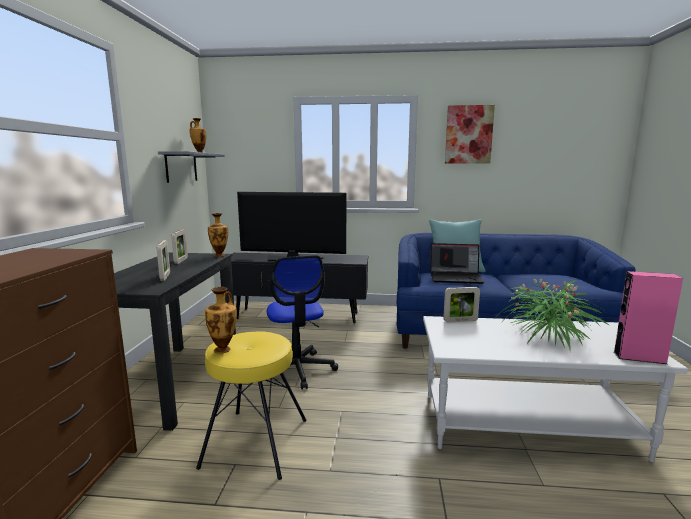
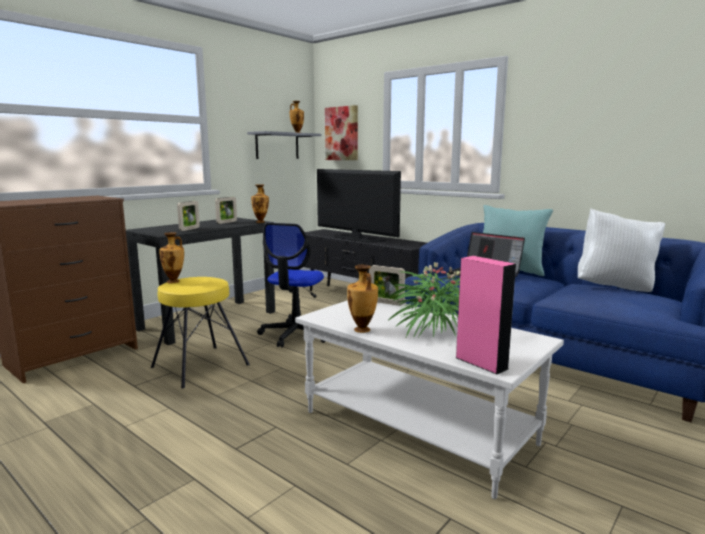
camera: 35 degrees right, 0 degrees up
(468, 135) = (568, 100): picture -> picture (341, 133)
(512, 354) = (362, 330): none -> vase
(540, 274) = (615, 287): none -> white pillow

